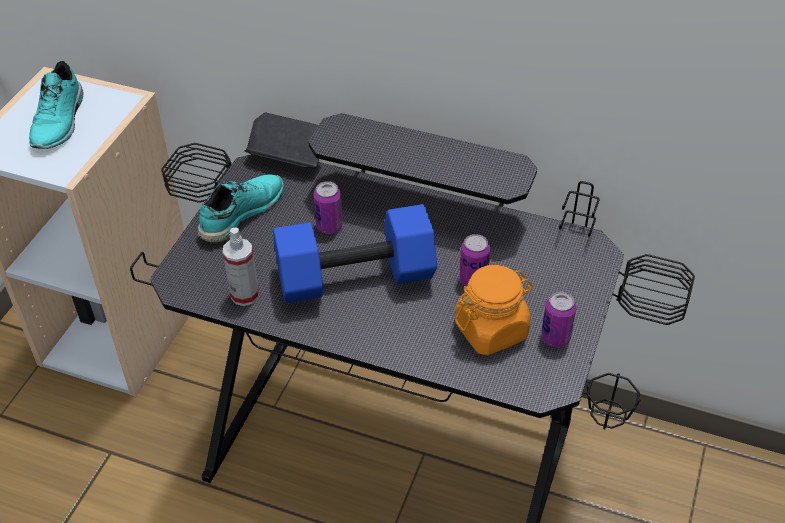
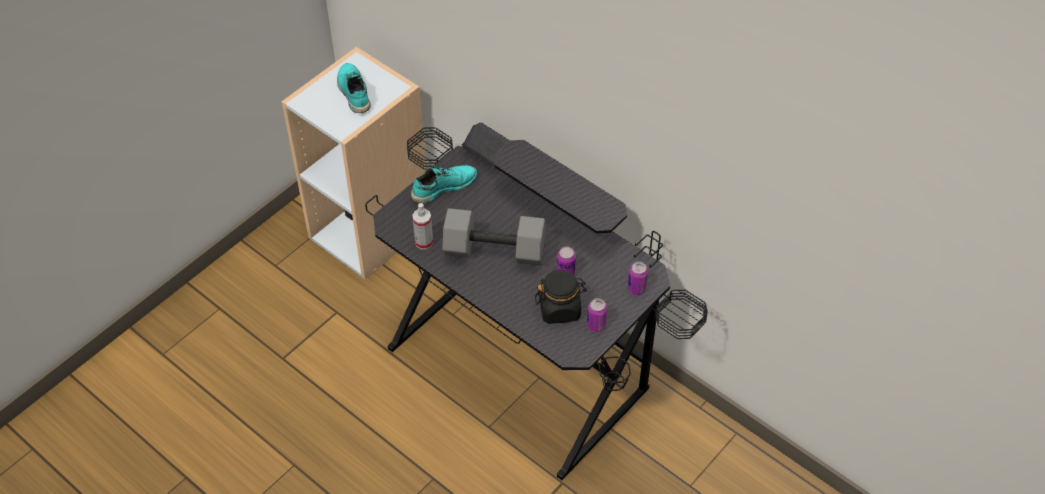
camera: 20 degrees right, 5 degrees up
(60, 122) = (353, 93): turquoise shoe -> turquoise shoe turned 135 degrees clockwise
(329, 226) = (494, 211): can -> can (636, 289)
(356, 275) = (496, 249): blue dumbbell -> grey dumbbell
(491, 330) = (560, 309): orange jar -> black jar

